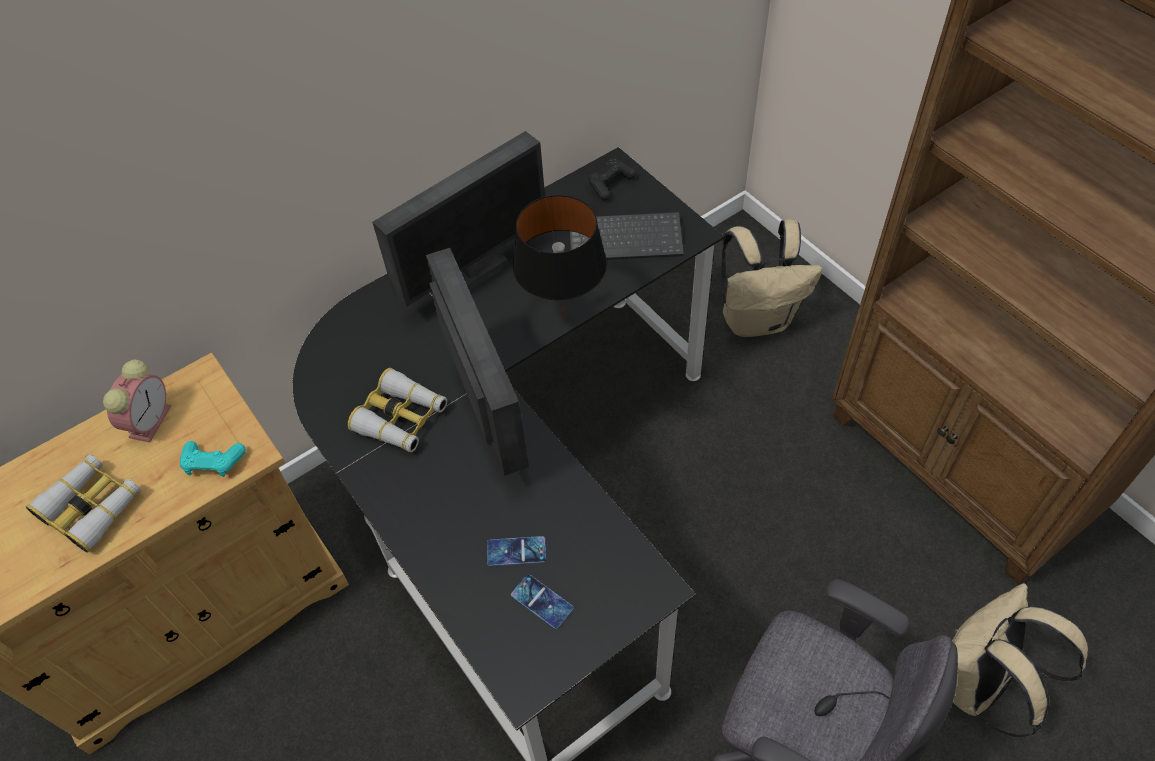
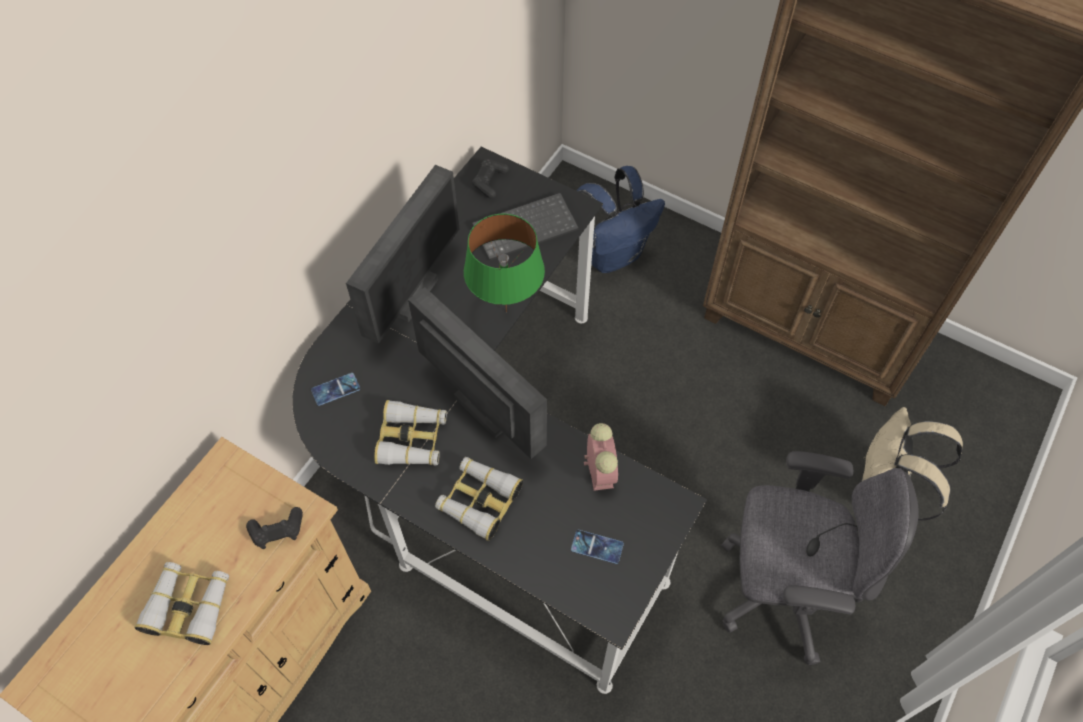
camera: 25 degrees left, 5 degrees up
(151, 419) = (199, 513): alarm clock -> alarm clock (599, 469)
(213, 462) = (277, 531): turquoise game controller -> black game controller
(438, 505) = (479, 500): none -> binoculars
(516, 551) = (559, 515): phone -> phone (335, 389)
(564, 317) = (506, 310): black table lamp -> green table lamp
(758, 319) = (613, 254): beige backpack -> blue backpack

